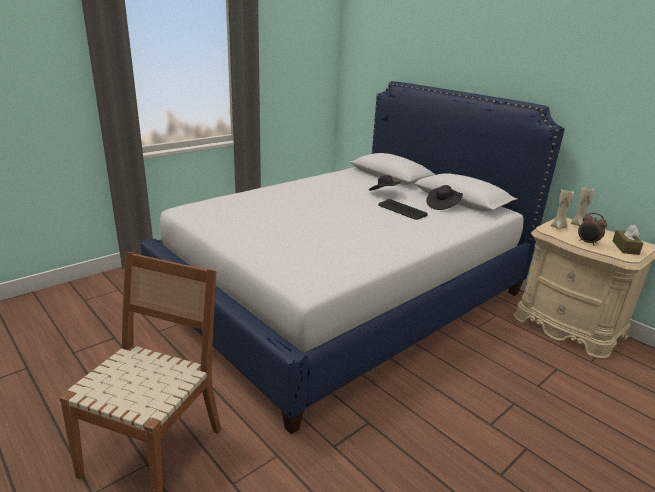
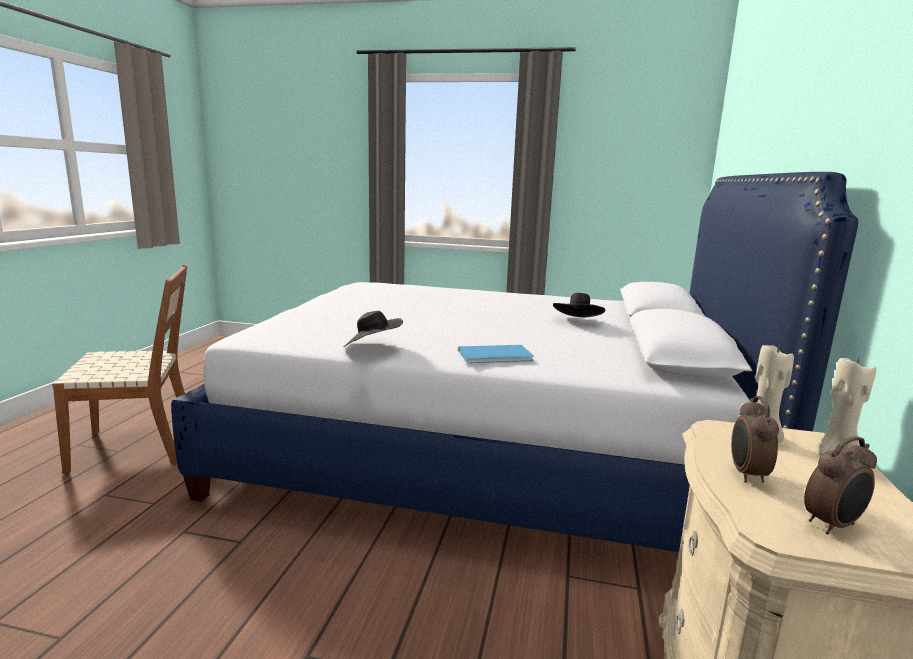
camera: 55 degrees right, 10 degrees down
(401, 210) = (541, 335): keyboard -> none
(431, 232) = (497, 356): none -> blue book
(443, 205) = (617, 349): black hat -> black hat (372, 347)
(625, 248) = (833, 525): brown tissue box -> alarm clock

